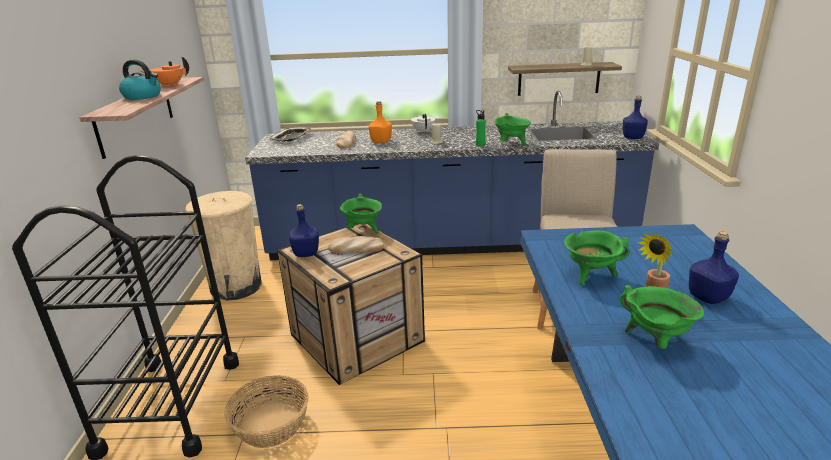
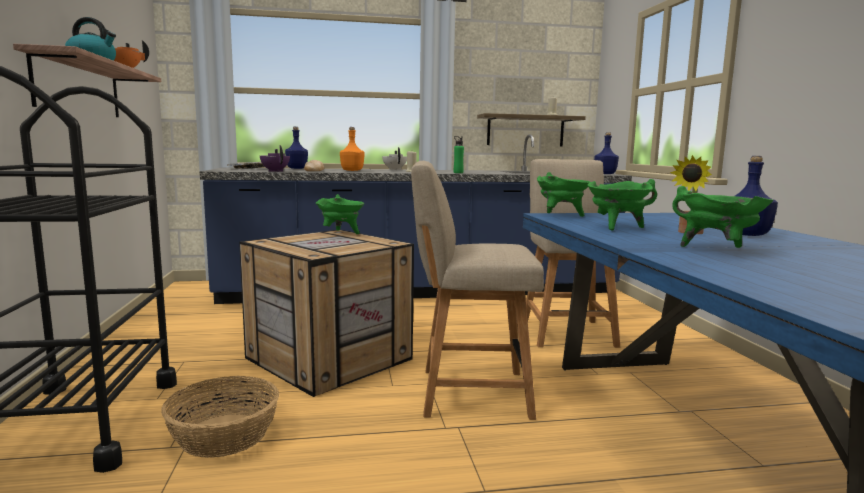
camera: 10 degrees left, 15 degrees down
(236, 286) = (172, 323): beige trash can -> none
(306, 253) = (276, 242): blue bottle -> blue bottle (296, 168)
(310, 151) = (275, 171): none -> purple teapot
(356, 249) = (336, 241): bread -> none
(462, 387) = (468, 392): none -> beige chair
(511, 144) = (489, 173): green cooking pot -> green cooking pot (560, 216)

